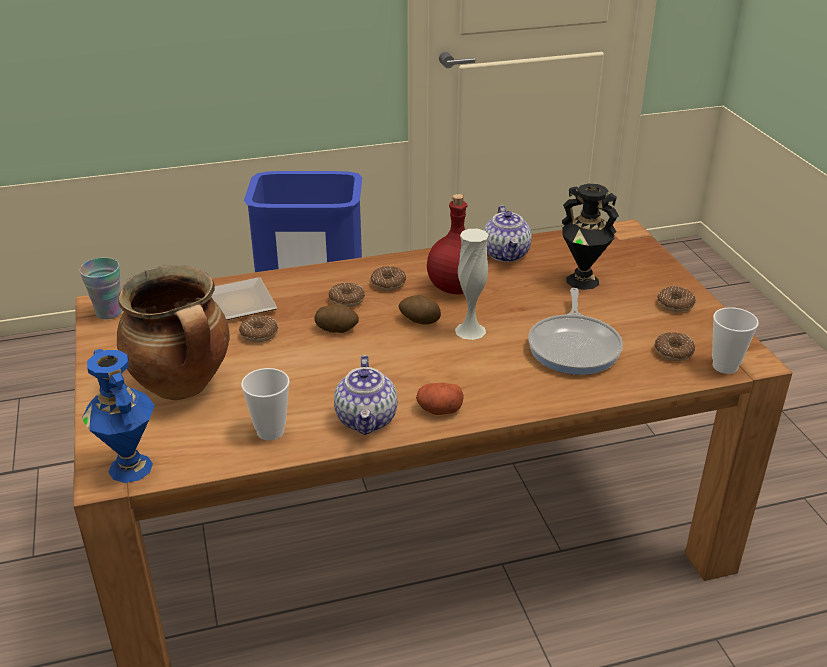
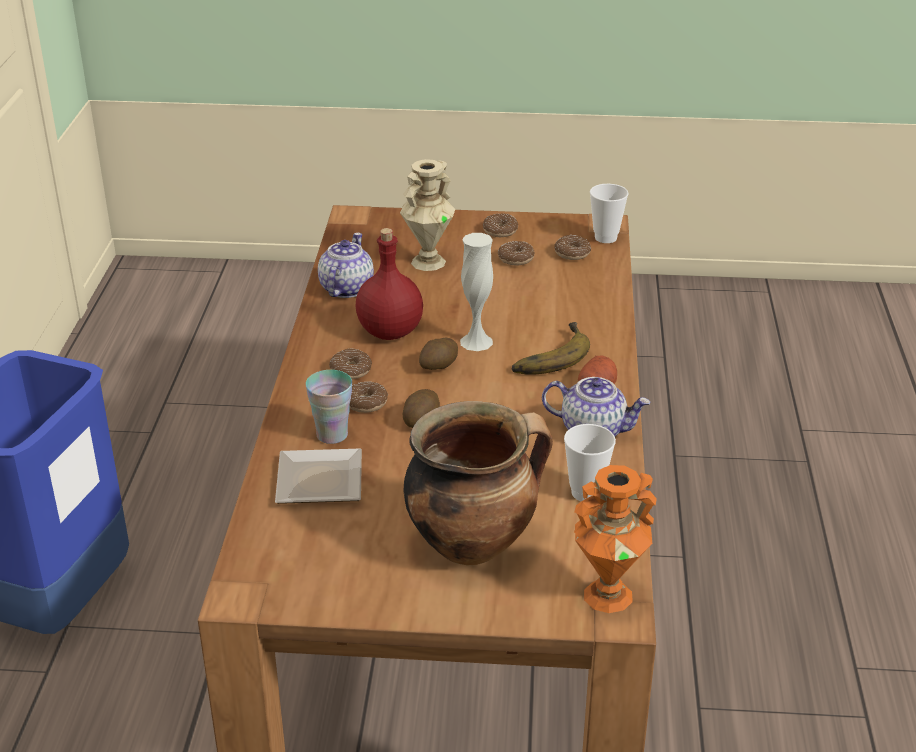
camera: 70 degrees left, 0 degrees up
(109, 312) = (266, 590): cup -> cup (332, 435)
(131, 467) = (608, 594): blue vase -> orange vase
(259, 334) = (398, 474): donut -> donut (516, 259)
(475, 371) = (547, 355): none -> banana
(506, 254) = (346, 288): teapot -> teapot turned 90 degrees counterclockwise
(574, 347) = (537, 295): frying pan -> none
(583, 280) = (428, 262): black vase -> beige vase

